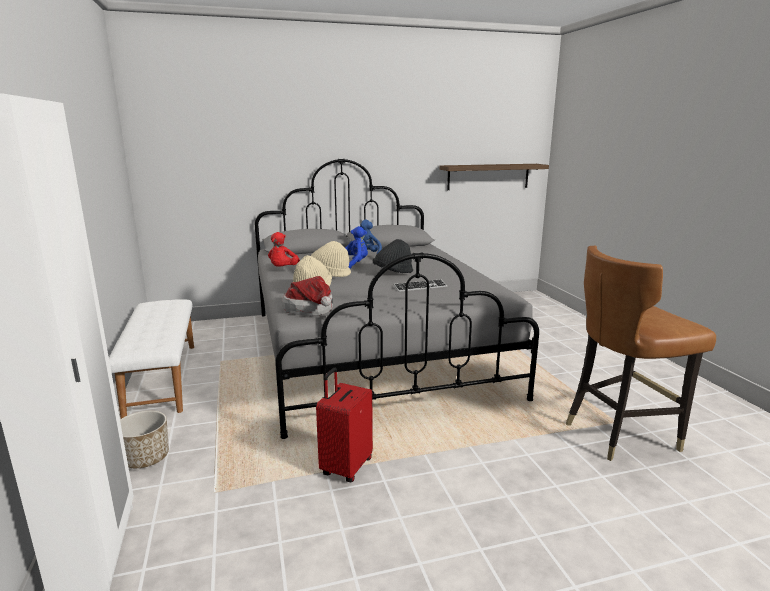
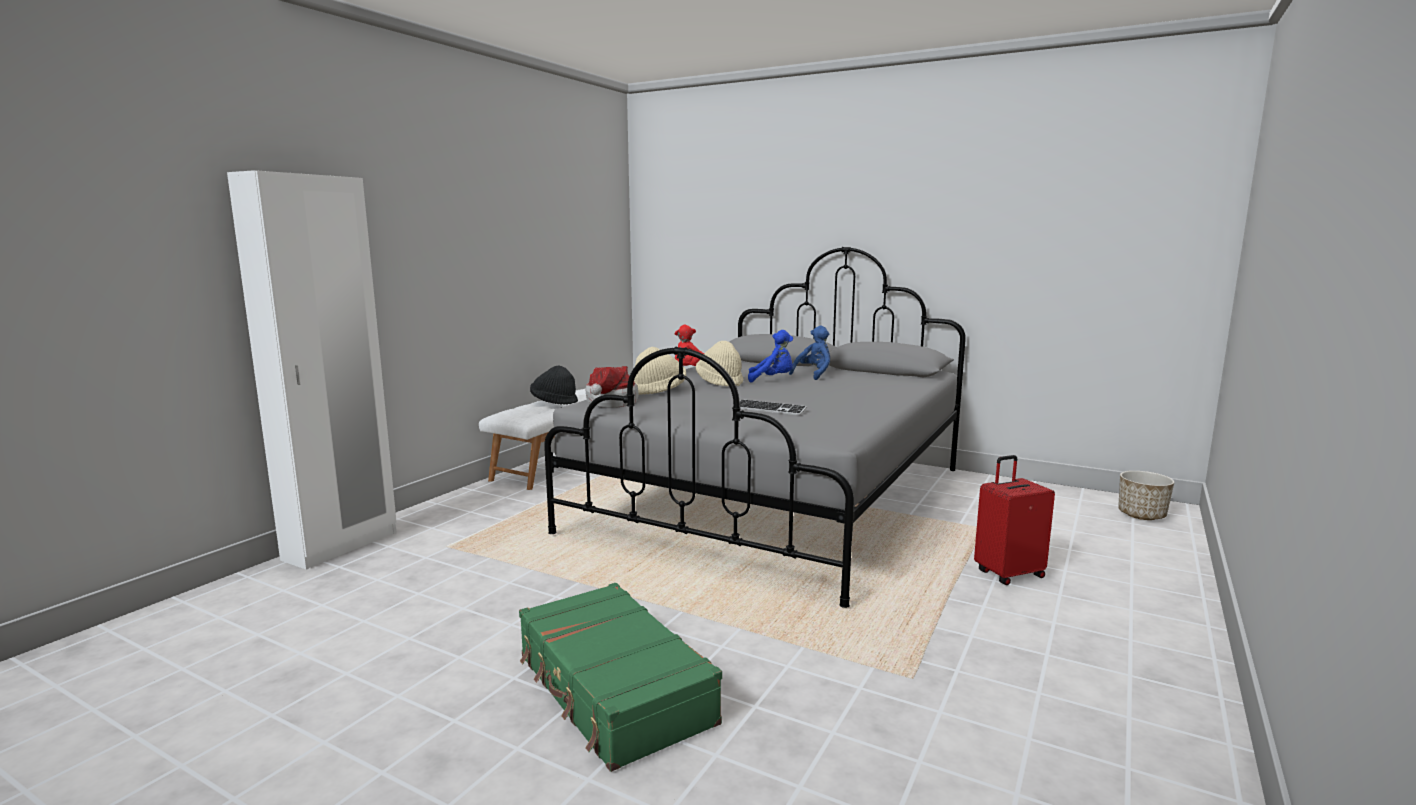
camera: 45 degrees right, 5 degrees down
(146, 458) = (454, 509): planter -> planter (1141, 515)
(345, 467) = (550, 573): red suitcase -> red suitcase (1008, 574)
(393, 273) = (787, 393): black hat -> black hat (554, 402)
(488, 176) = (1093, 283): shelf -> none
(539, 515) = (613, 690): none -> green suitcase
(620, 434) = (885, 690): brown chair -> none

